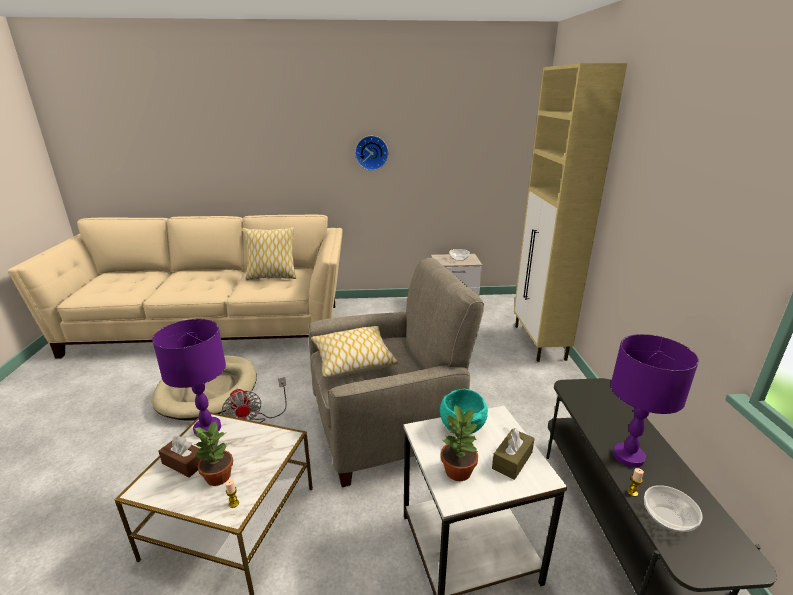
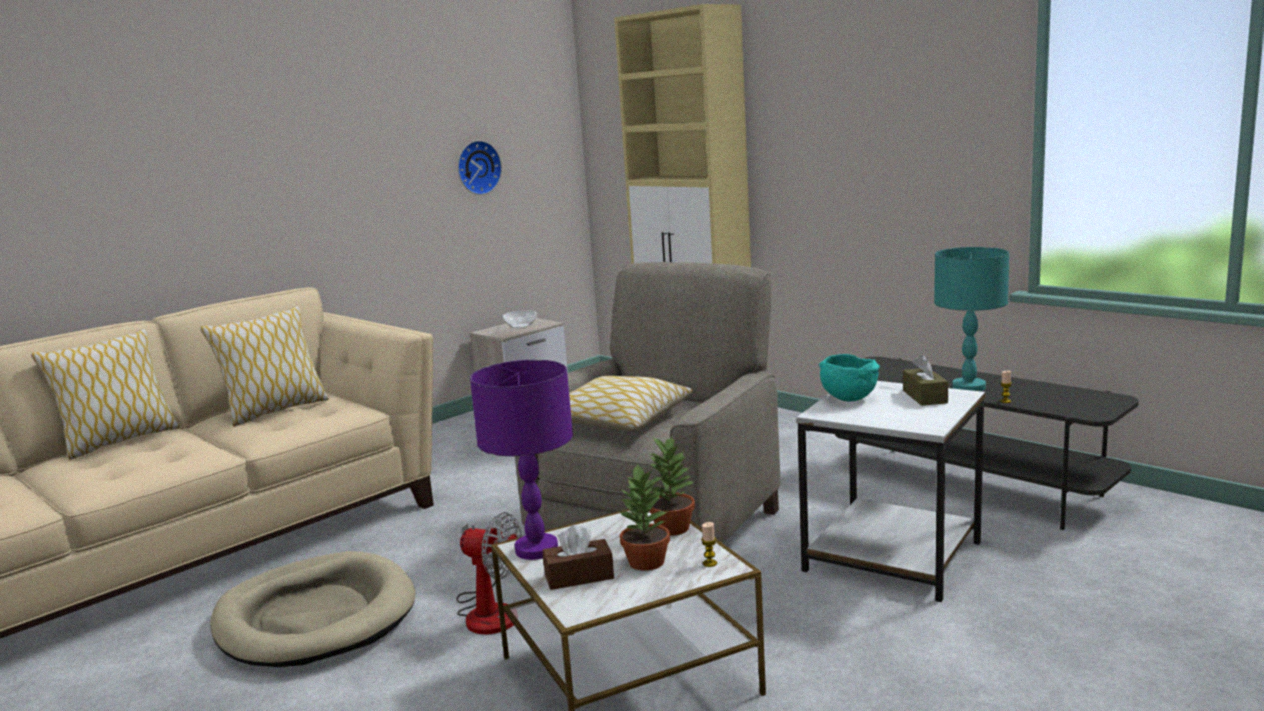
camera: 40 degrees left, 10 degrees down
(210, 271) = (119, 441): none -> pillow
(371, 152) = (355, 169): wall clock -> wall clock (477, 167)
(458, 470) = (901, 416): potted plant -> potted plant (672, 527)
(628, 456) = (968, 387): purple table lamp -> turquoise table lamp
(667, 518) = (1045, 402): bowl -> none

